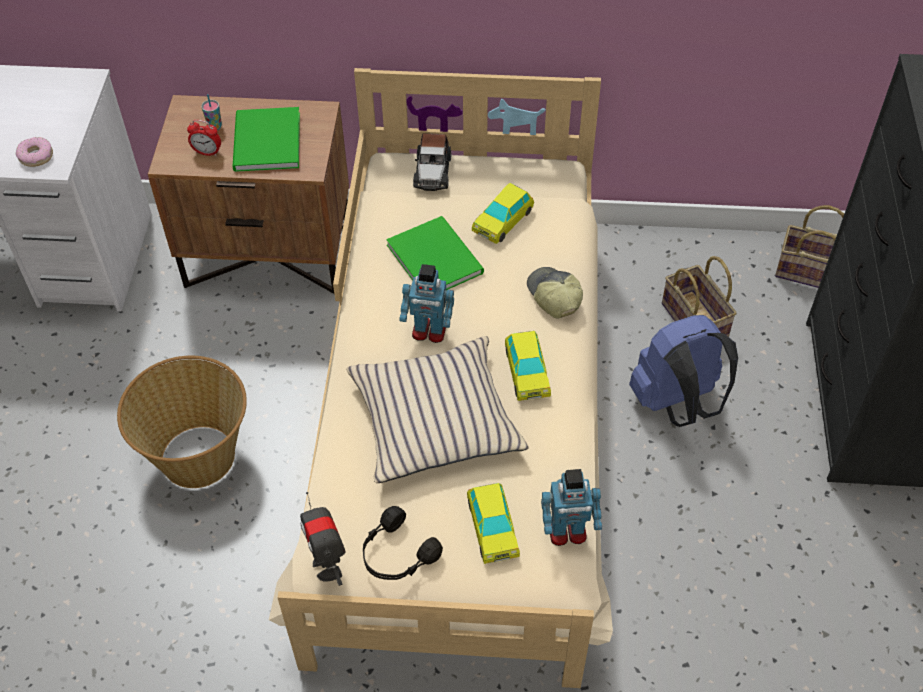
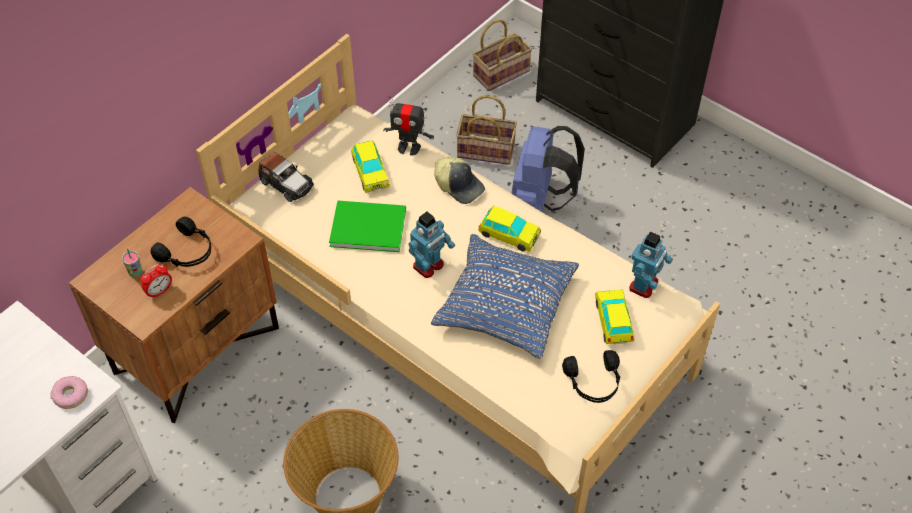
camera: 55 degrees left, 0 degrees up
(265, 143) = (187, 252): green book -> black headphones
(328, 566) = (574, 425): toy robot -> toy robot (409, 148)
(434, 419) = (505, 304): beige pillow -> blue pillow
(492, 528) = (613, 321): toy car -> toy car turned 120 degrees counterclockwise
(553, 296) = (459, 185): cap -> cap turned 150 degrees counterclockwise

